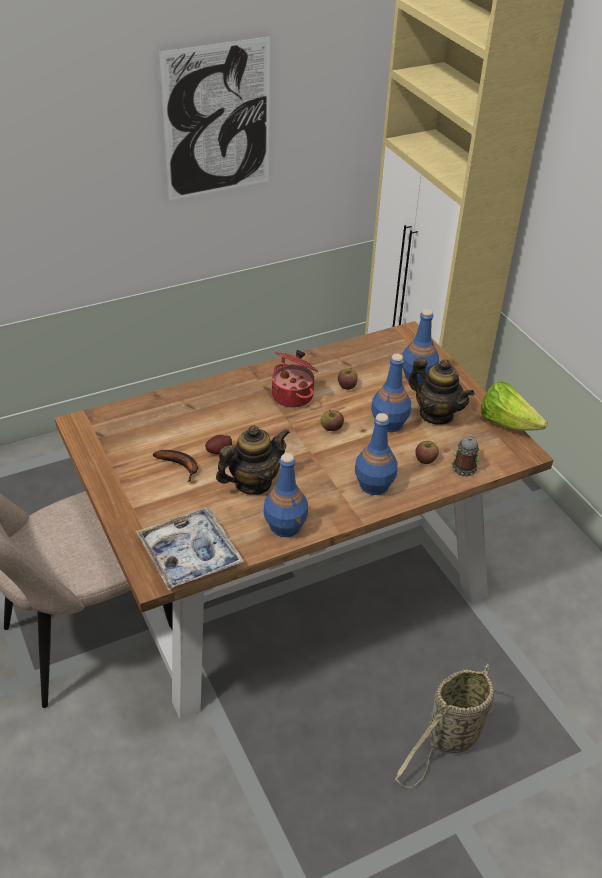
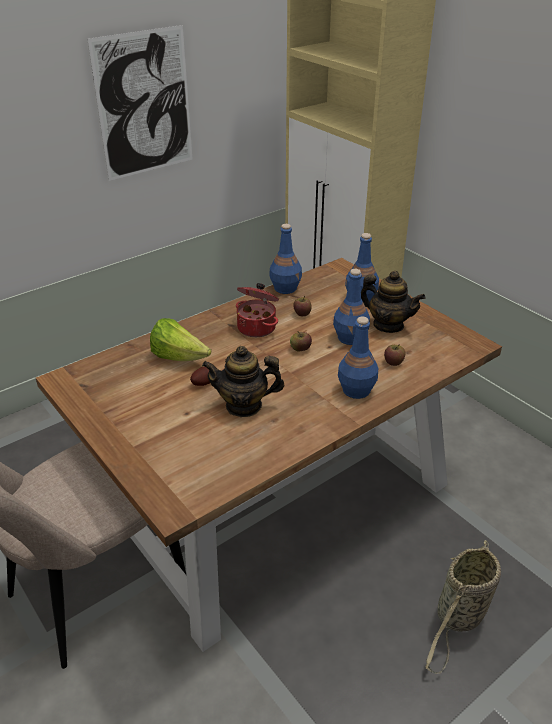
camera: 10 degrees left, 5 degrees down
(181, 466) = (170, 401): banana -> none
(189, 555) = (202, 481): tray -> none
(253, 483) = (244, 405): teapot -> teapot turned 135 degrees counterclockwise
(285, 525) = (287, 438): blue bottle -> blue bottle (285, 288)
(464, 466) = (430, 362): mug -> none
(507, 423) = (451, 323): lettuce -> lettuce (179, 357)

